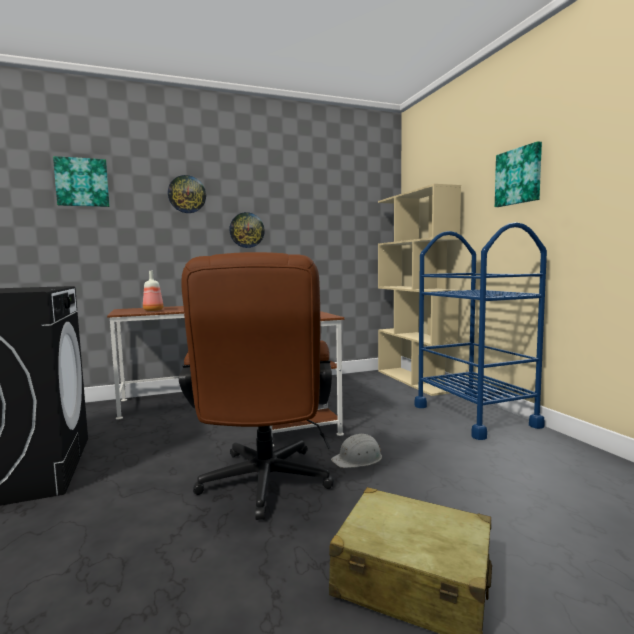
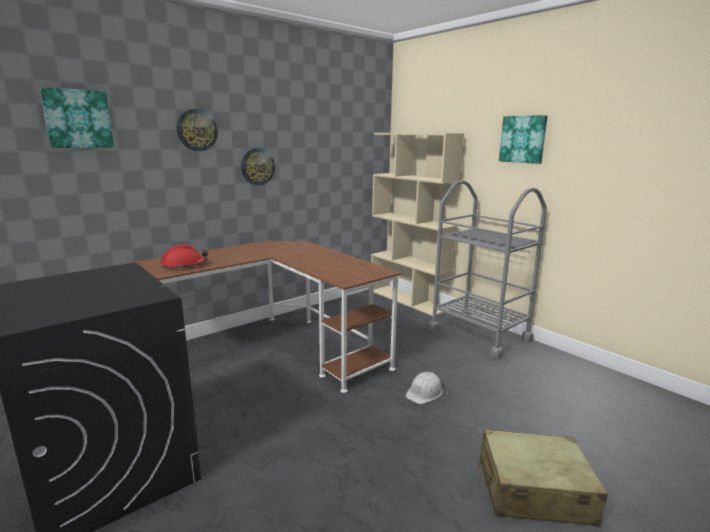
camera: 20 degrees left, 10 degrees up
(153, 310) = (184, 265): bottle -> red hard hat
(264, 487) = (373, 434): brown office chair -> none
(474, 416) = (479, 335): blue cart -> grey cart

